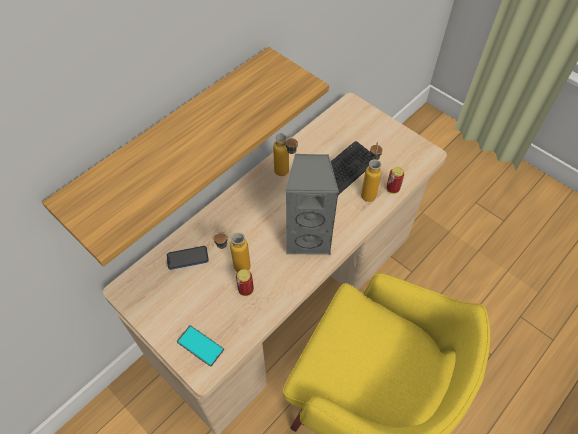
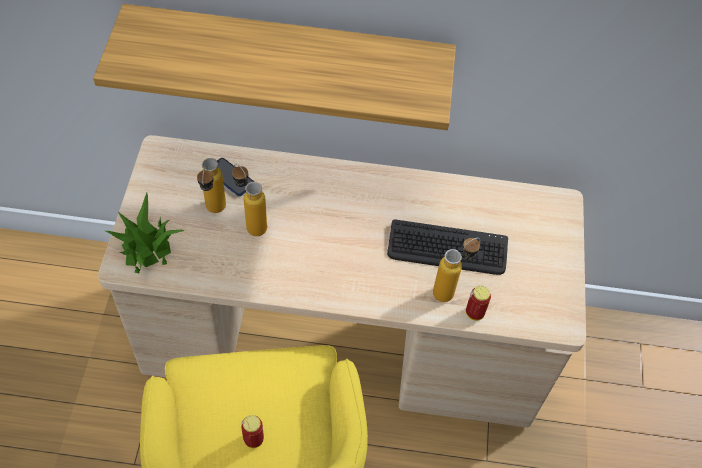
camera: 50 degrees right, 0 degrees up
(200, 346) = (146, 247): phone -> potted plant
(246, 290) = (232, 248): can -> can (253, 439)
(286, 174) = (403, 199): bottle -> bottle (214, 212)
(308, 237) = (339, 267): grey speaker -> none

